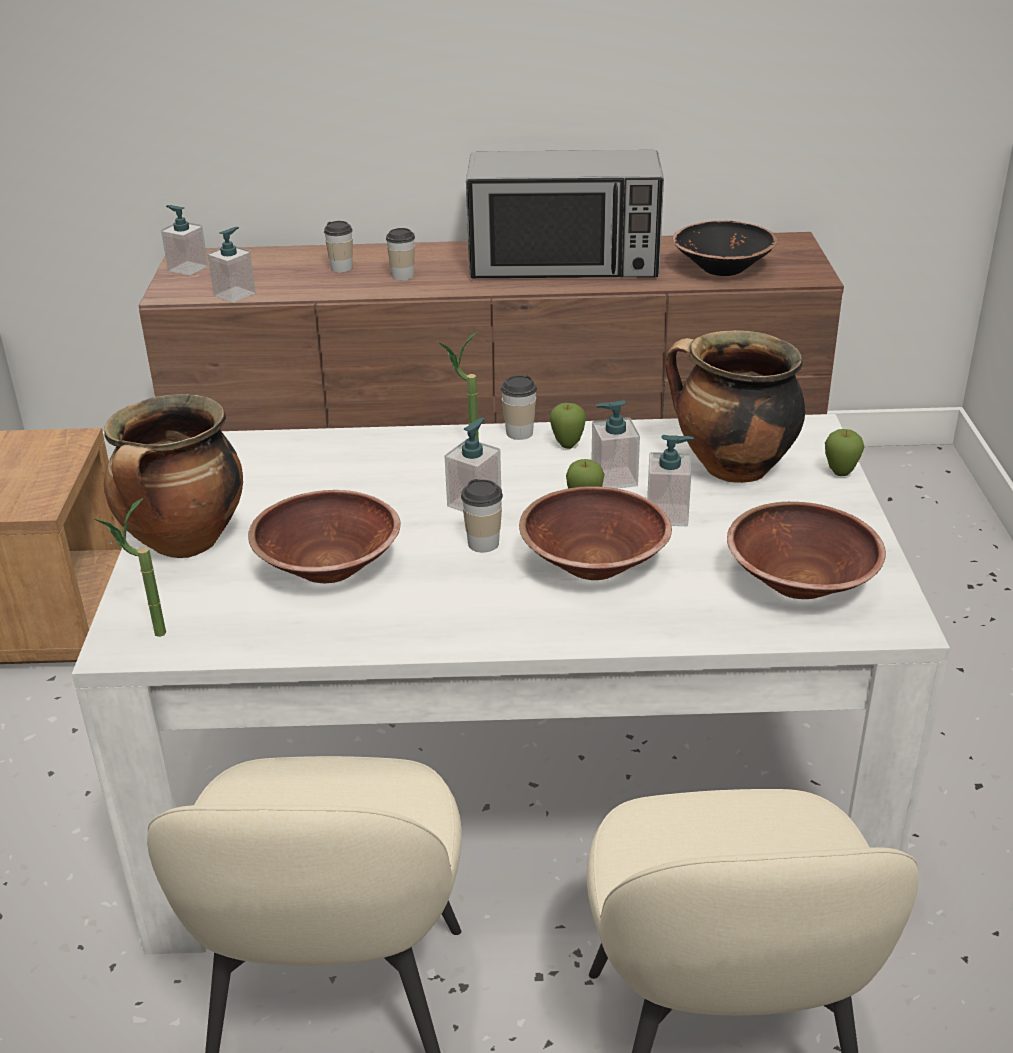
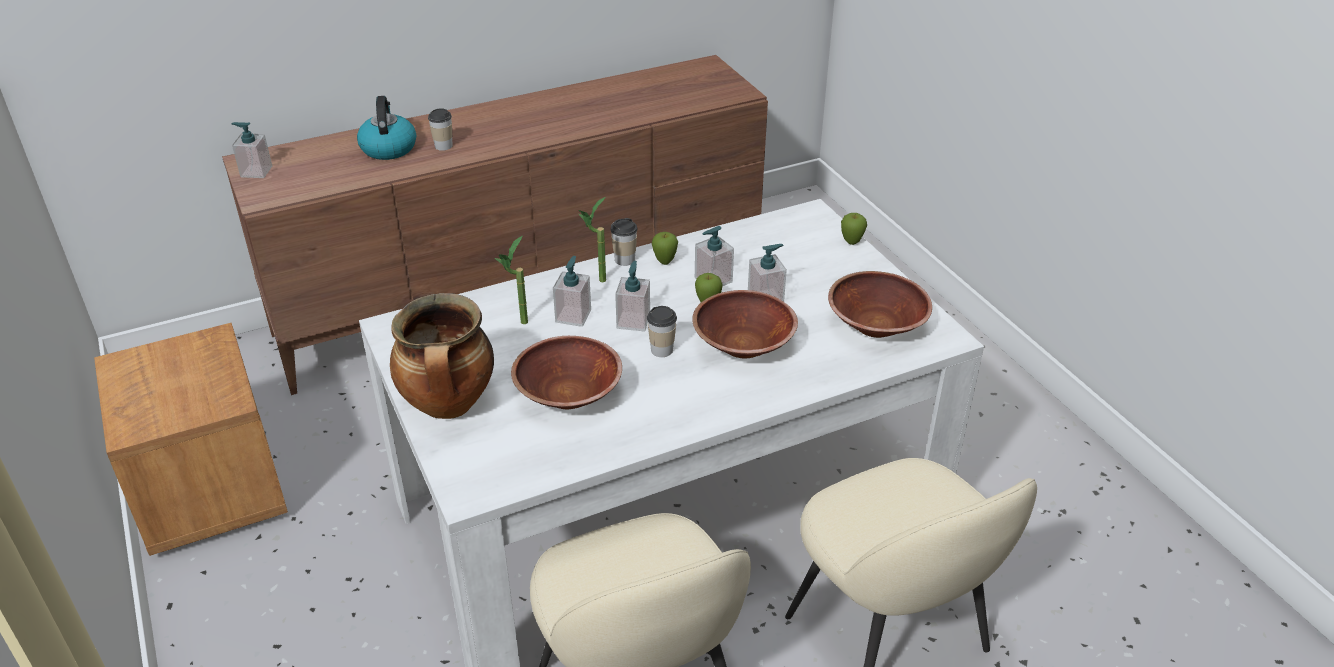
camera: 25 degrees left, 5 degrees up
(147, 636) = (481, 481): potted plant -> potted plant (518, 325)
(235, 294) = (318, 188): soap dispenser -> soap dispenser (573, 316)
(341, 268) = (388, 148): cup -> kettle
(564, 264) = (560, 113): microwave -> none
(723, 268) = (677, 97): black bowl -> none
(731, 469) = (783, 255): cooking pot -> none

